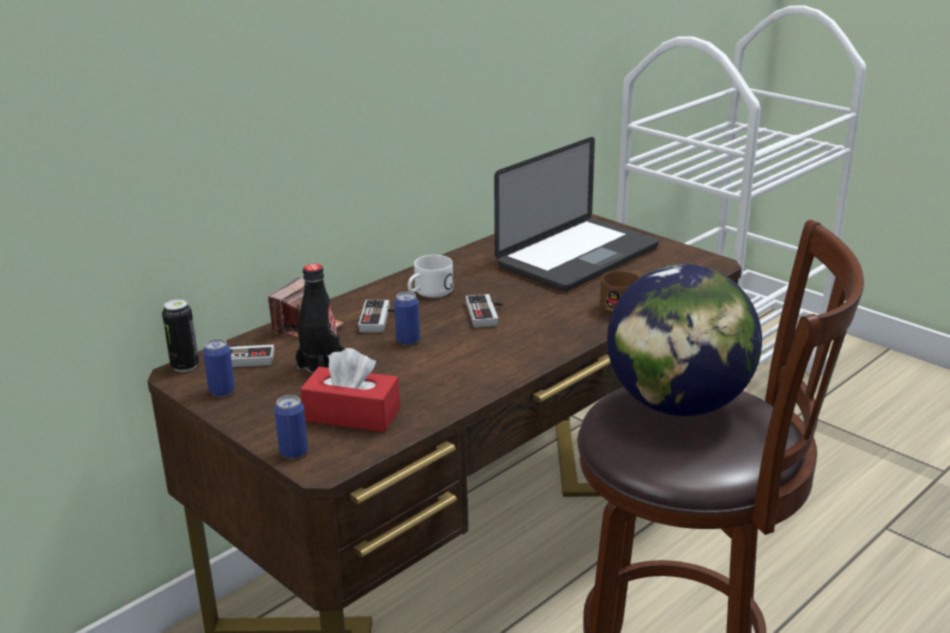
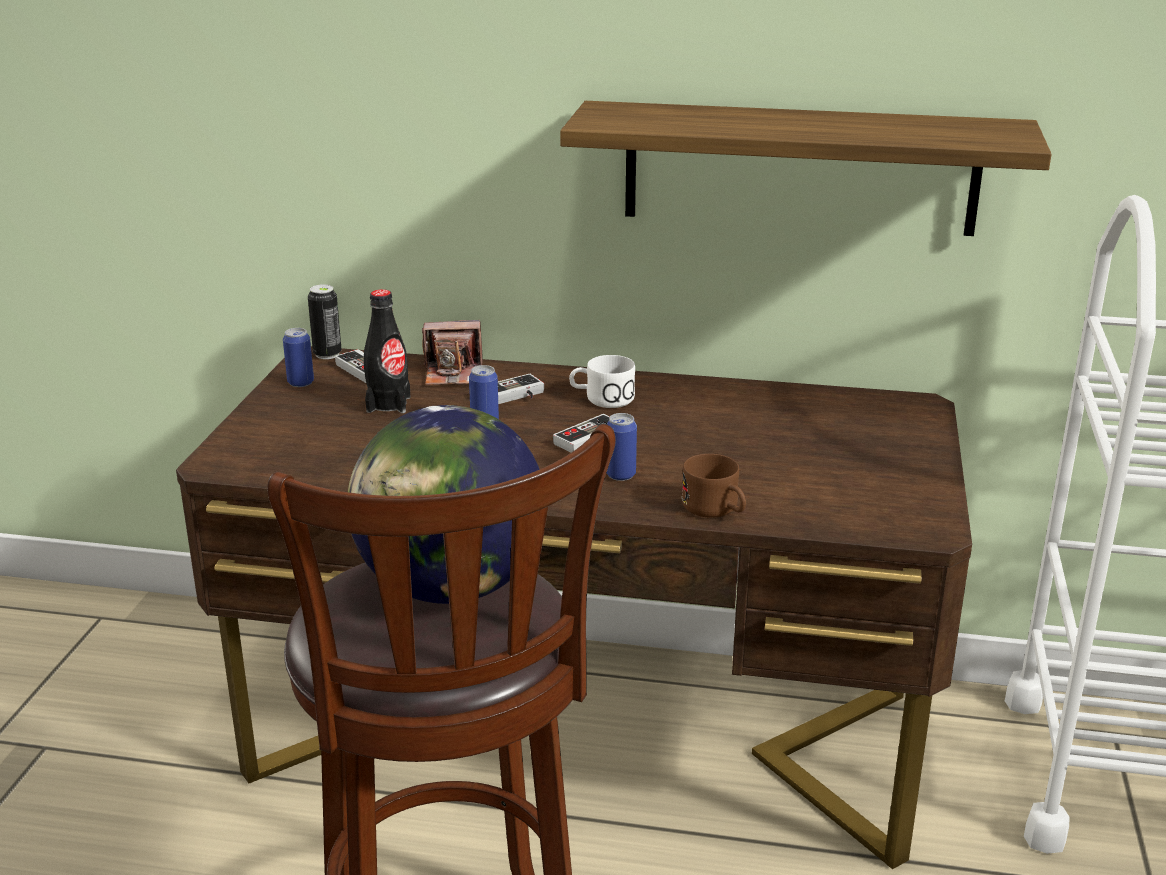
camera: 55 degrees right, 0 degrees up
(293, 452) = (227, 445): can -> can (620, 475)
(352, 415) = (313, 447): red tissue box -> none
(475, 77) = (800, 168): none -> shelf
(578, 257) = (812, 444): laptop -> none

